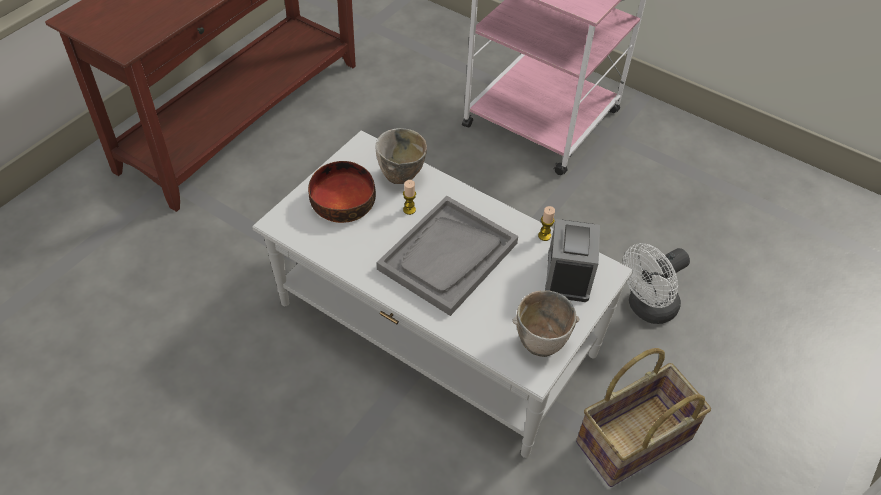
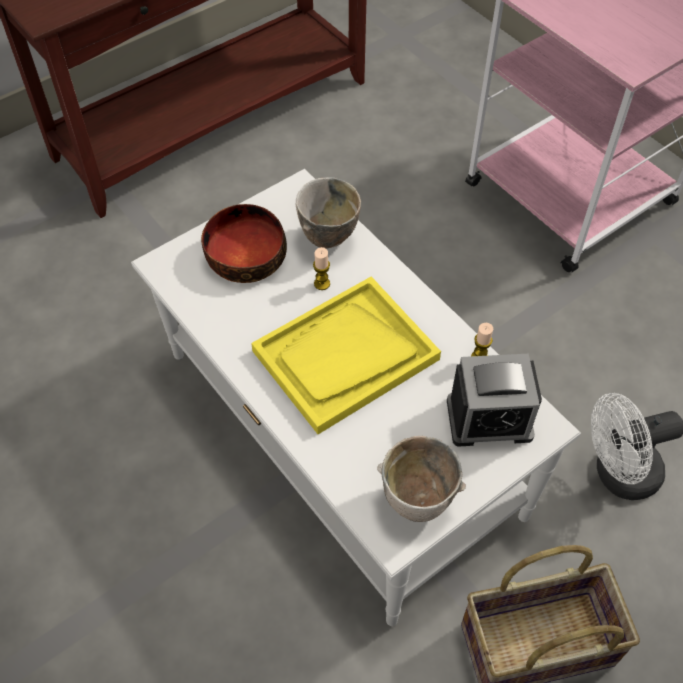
camera: 20 degrees right, 5 degrees up
(448, 256) = (345, 356): grey tray -> yellow tray
(568, 275) = (489, 419): alarm clock -> alarm clock turned 120 degrees counterclockwise

